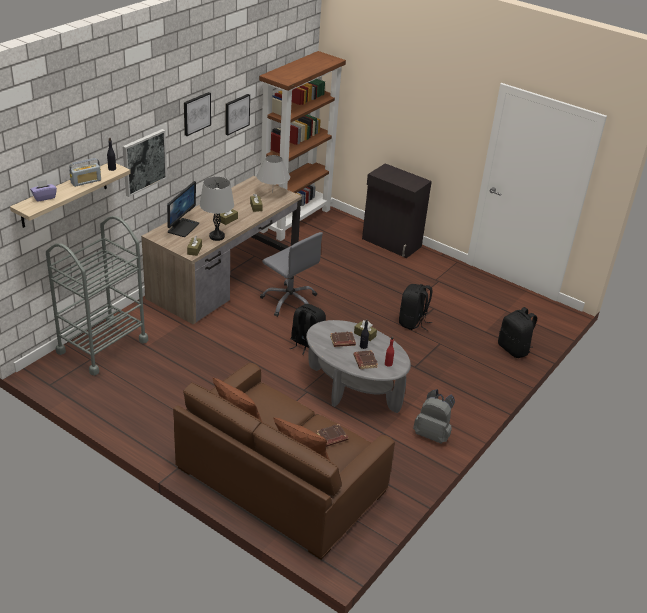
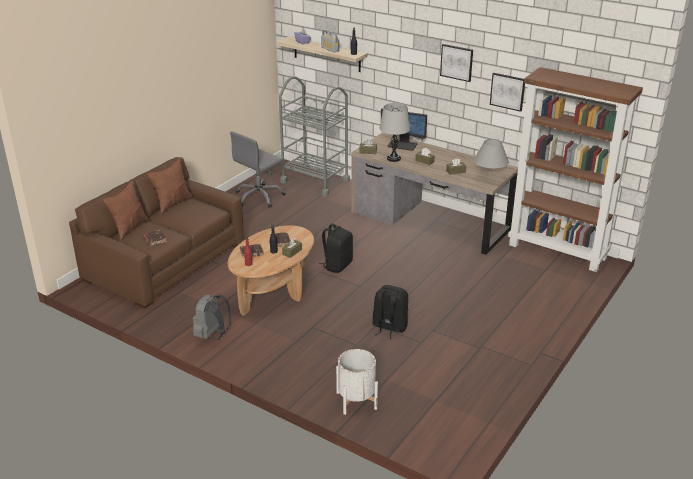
camera: 90 degrees right, 5 degrees down
(144, 162) = (397, 73): picture -> none
(290, 301) = (402, 255): grey office chair -> grey office chair (259, 197)
(353, 389) = (274, 291): grey coffee table -> brown coffee table
(391, 243) = (547, 315): black cabinet -> none
(514, 349) = (356, 400): black backpack -> white planter

